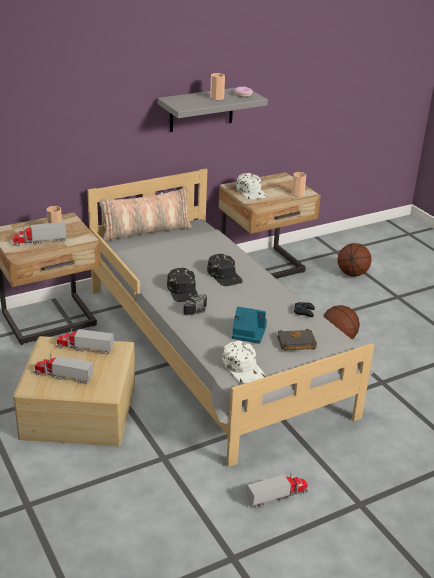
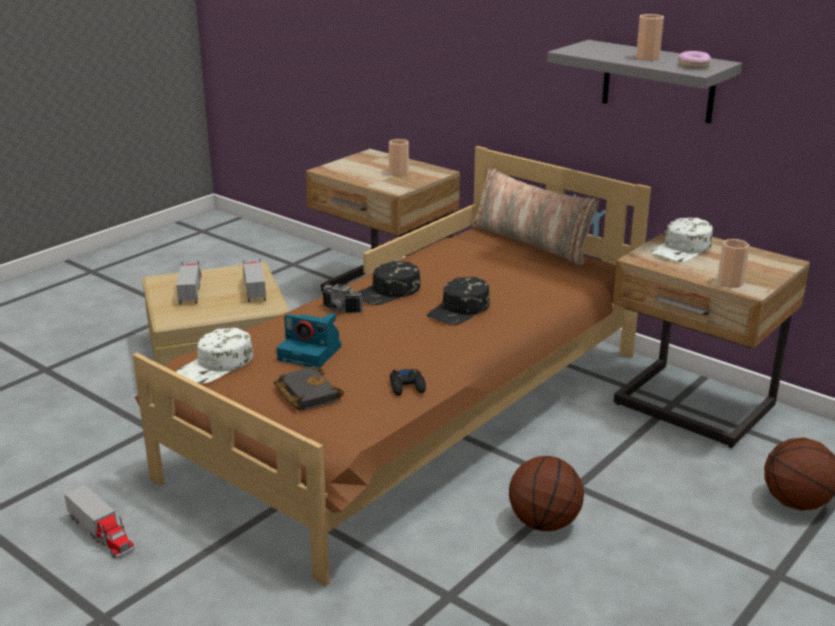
camera: 70 degrees right, 5 degrees down
(39, 241) = (364, 172): toy truck -> none
(215, 349) = (416, 414): grey bed -> brown bed
(248, 332) = (311, 353): camera -> camera turned 120 degrees clockwise

